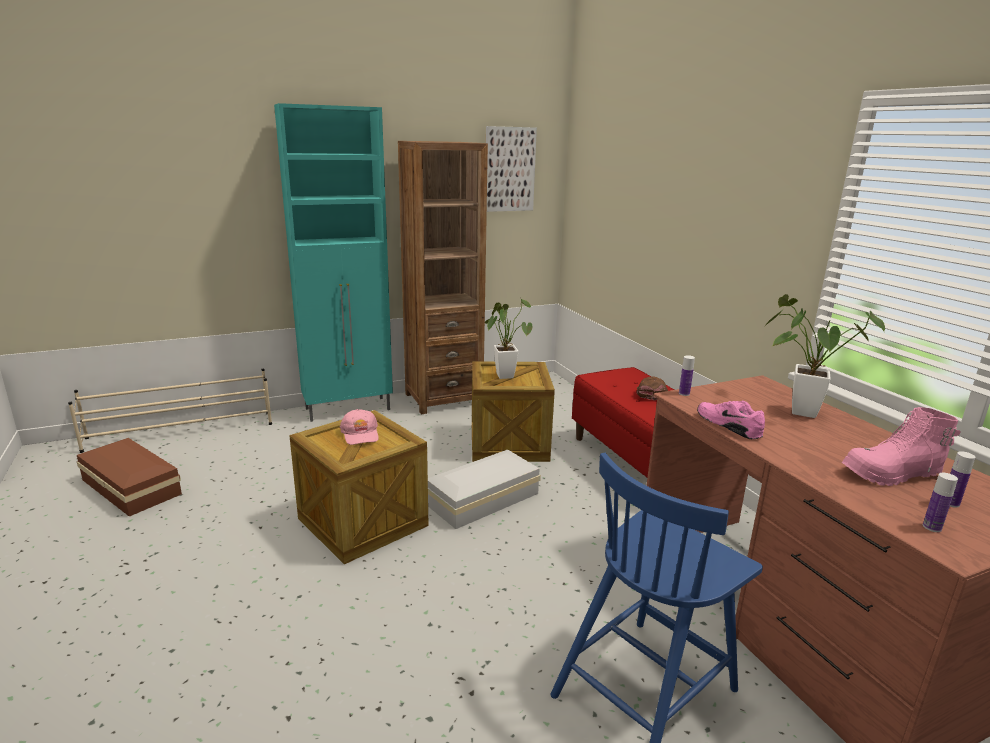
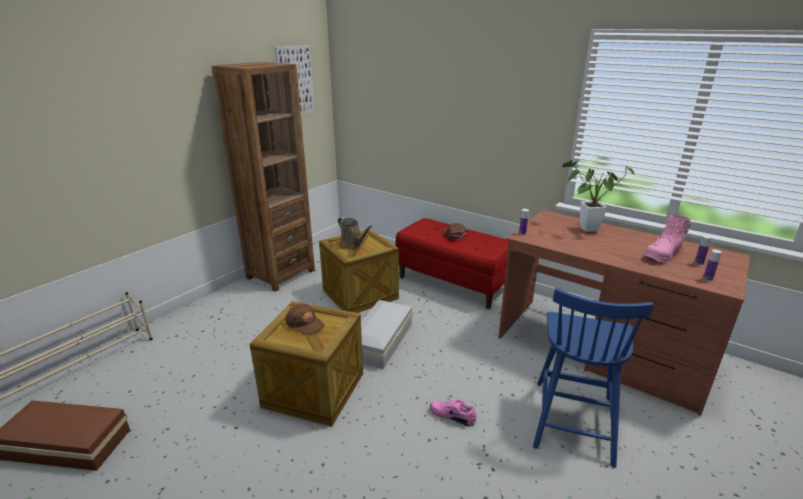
camera: 30 degrees left, 5 degrees up
(349, 409) = (211, 304): turquoise cabinet -> none
(360, 434) = (305, 323): pink cap -> brown cap
(504, 374) = (353, 245): potted plant -> brown watering can
(729, 426) = (568, 248): pink shoe -> pink shoe (452, 415)

